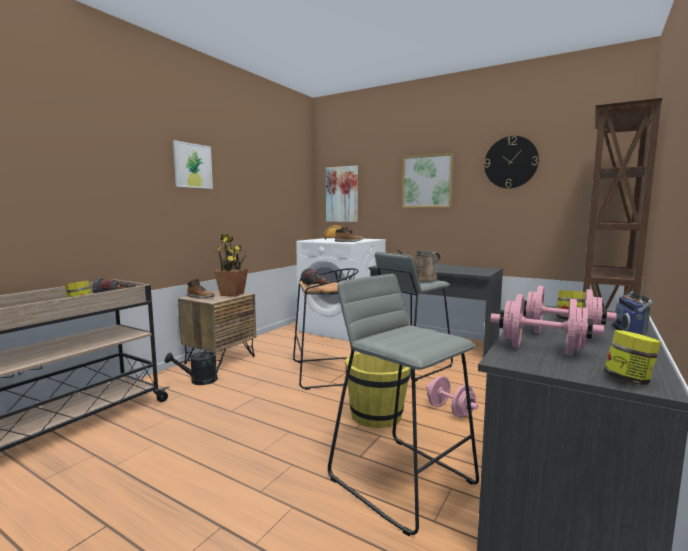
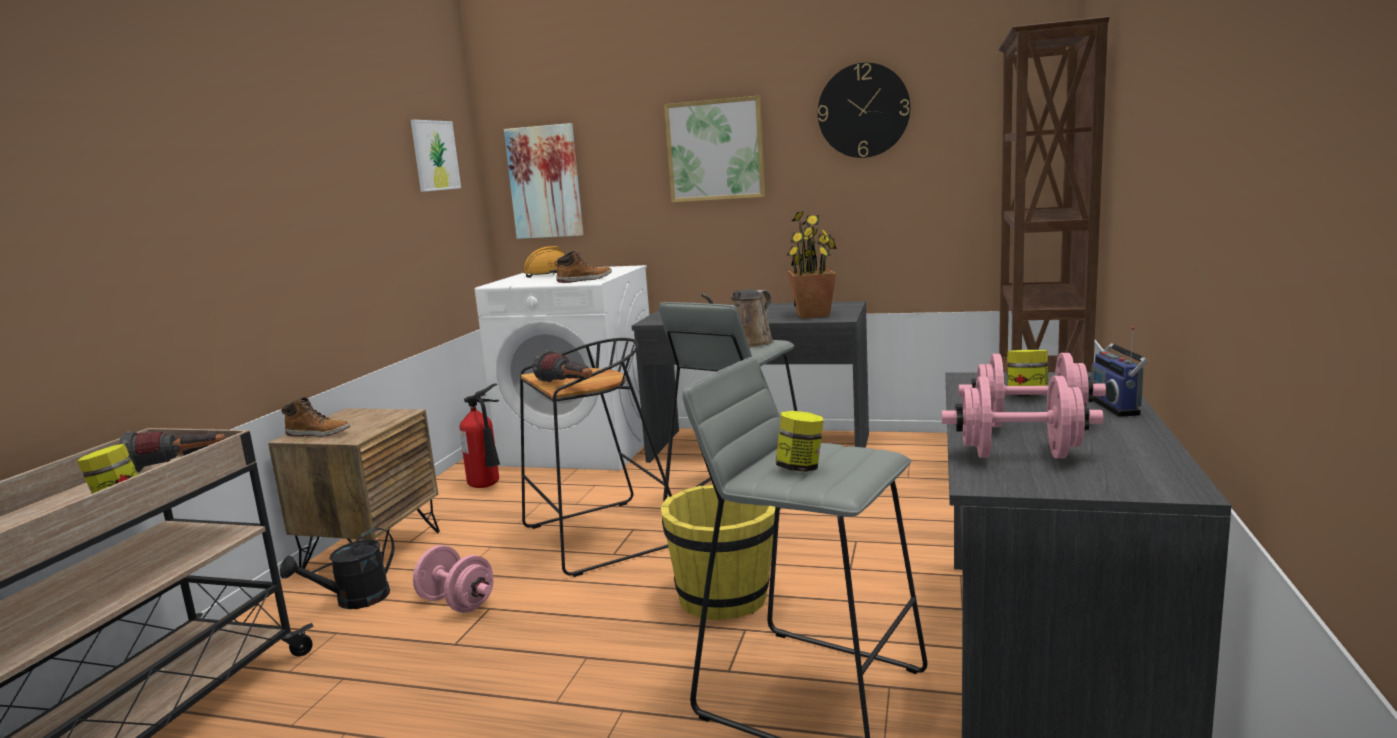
camera: 15 degrees left, 5 degrees up
(192, 166) = (255, 160): picture -> picture (435, 155)
(232, 294) = (380, 417): potted plant -> potted plant (812, 314)
(288, 340) = (488, 486): none -> fire extinguisher
(450, 411) = (838, 565): pink dumbbell -> pink dumbbell (456, 603)
(628, 380) = (1150, 485): jar -> jar (800, 468)

